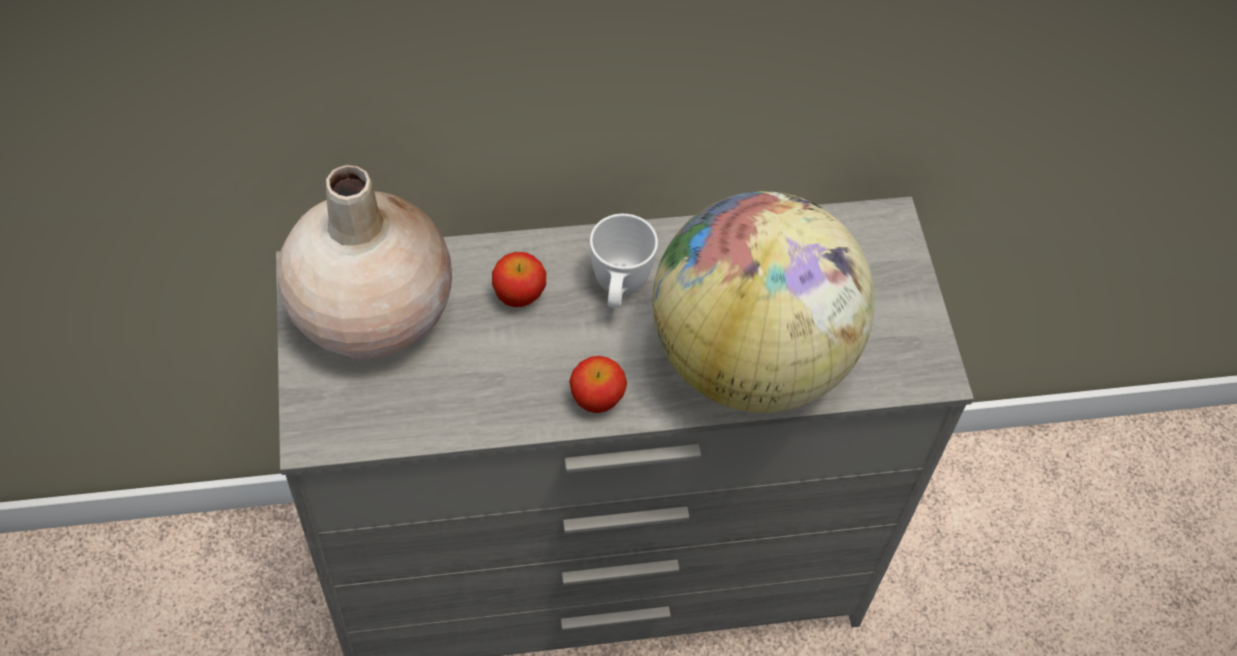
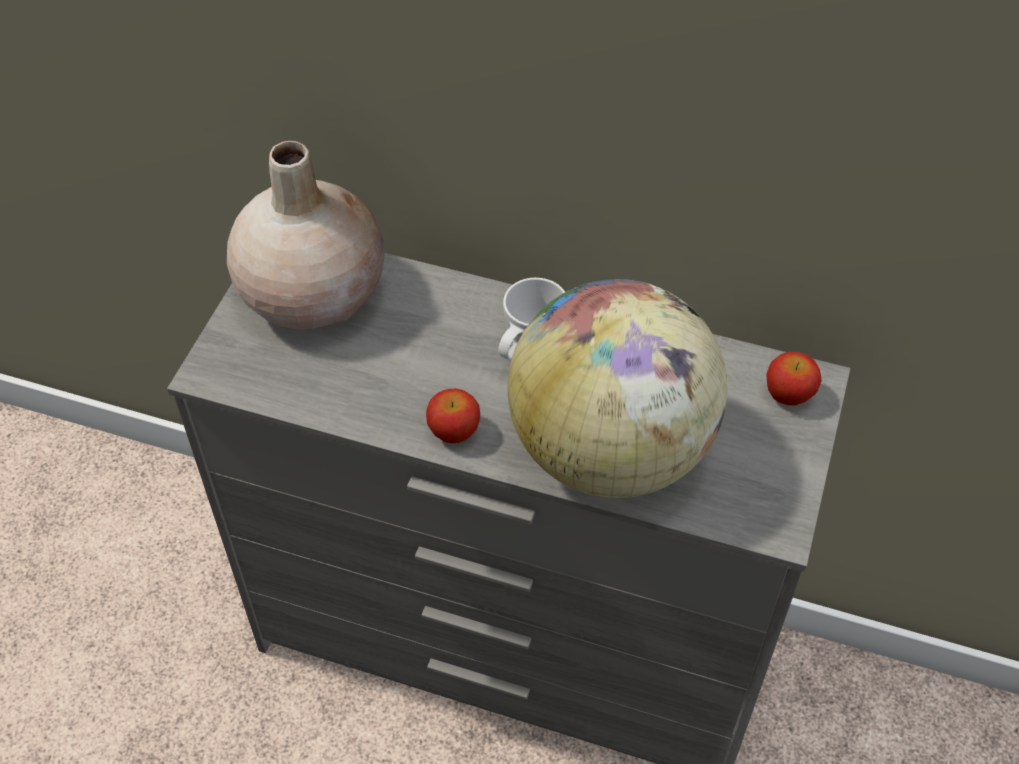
camera: 30 degrees right, 5 degrees down
(519, 294) = (440, 324): apple -> apple (789, 394)

